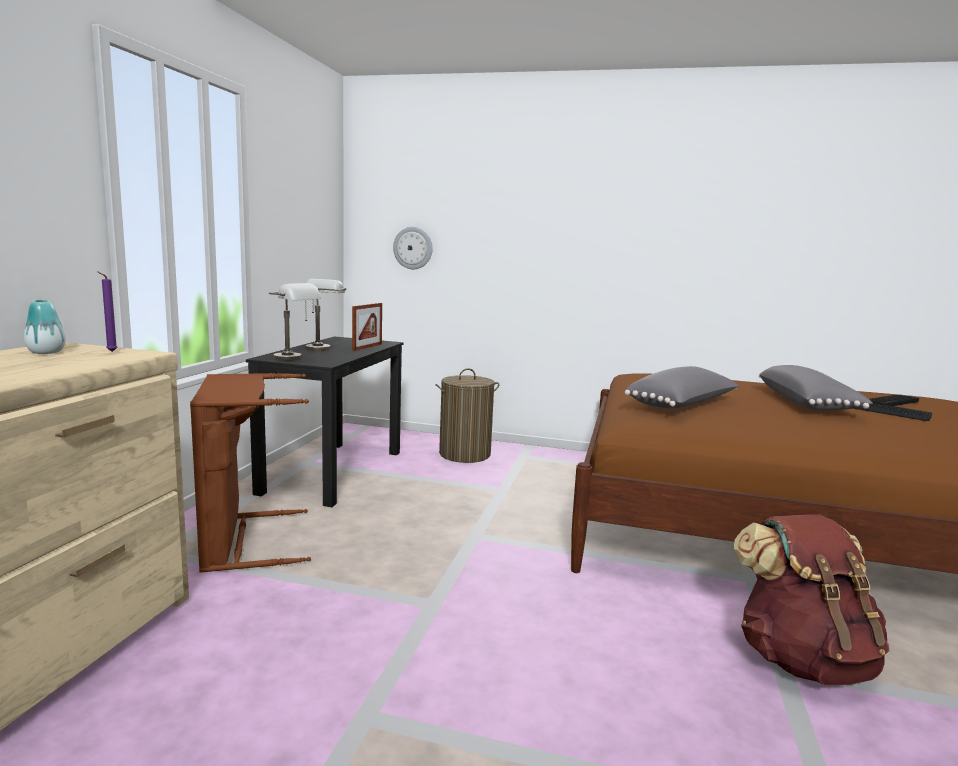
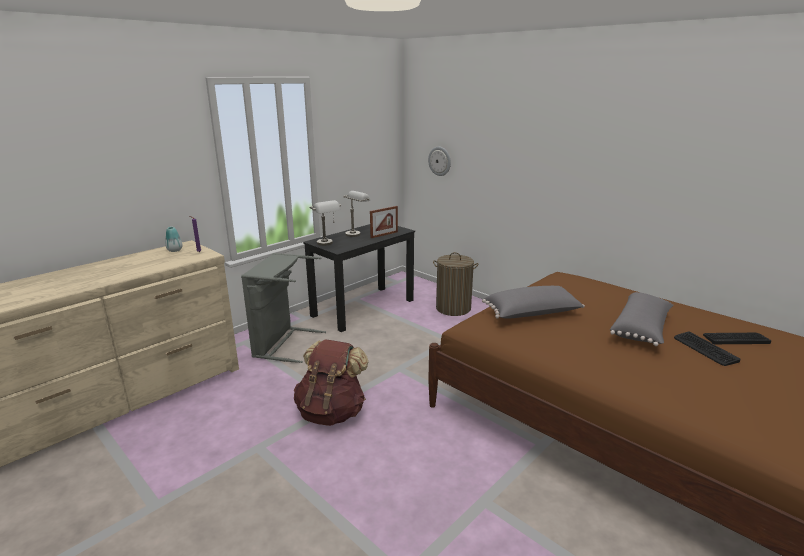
camera: 30 degrees right, 10 degrees up
(242, 541) = (283, 344): brown laundry basket -> grey laundry basket
(802, 659) = (505, 500): brown backpack -> brown backpack (332, 412)

